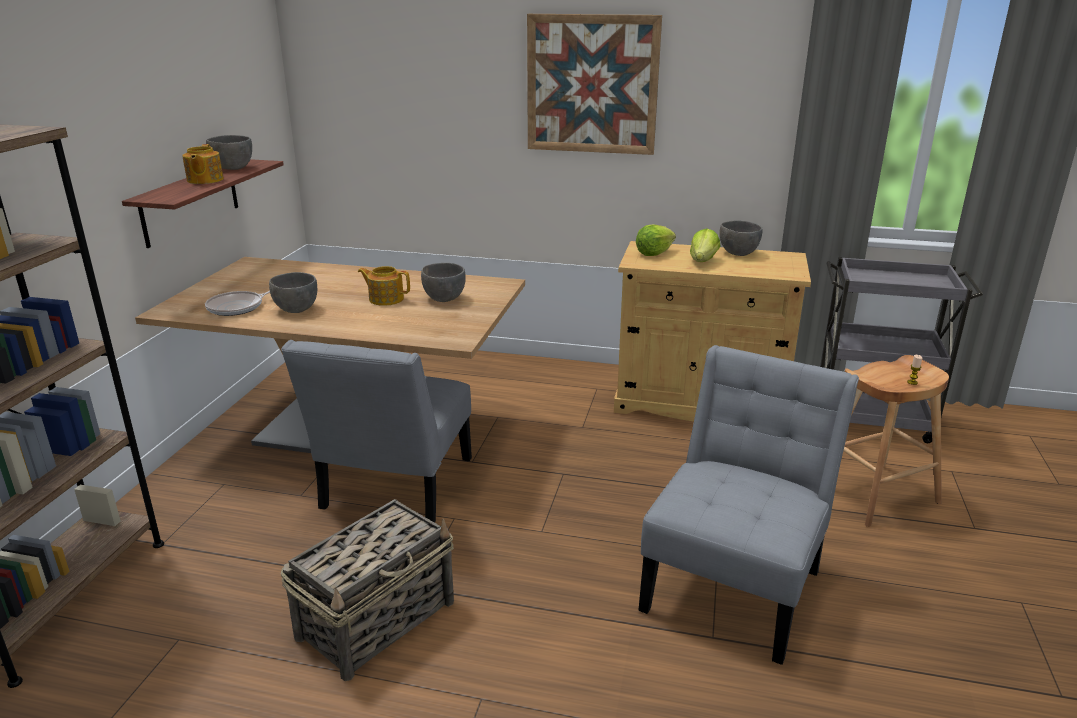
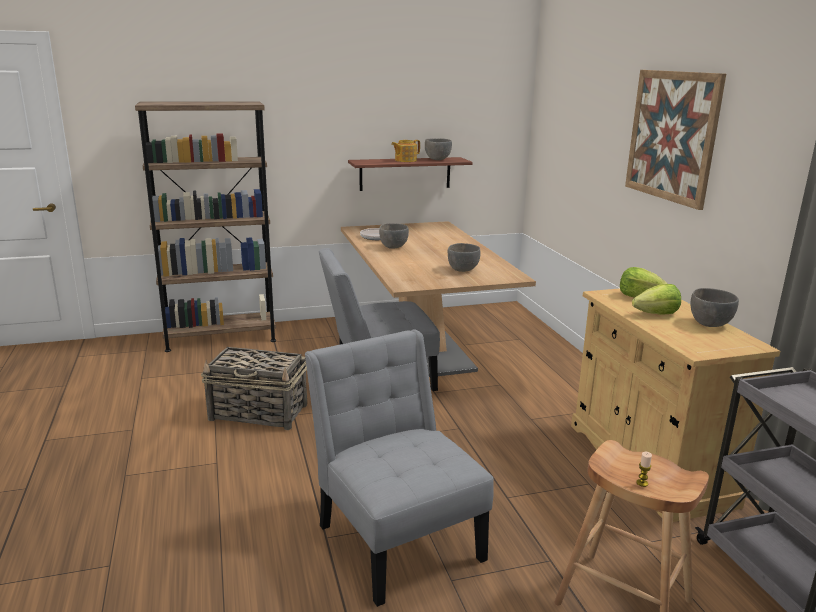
camera: 60 degrees right, 5 degrees down
(385, 299) = (439, 258): teapot -> none
(735, 584) = (396, 536): grey chair -> grey chair turned 120 degrees counterclockwise

